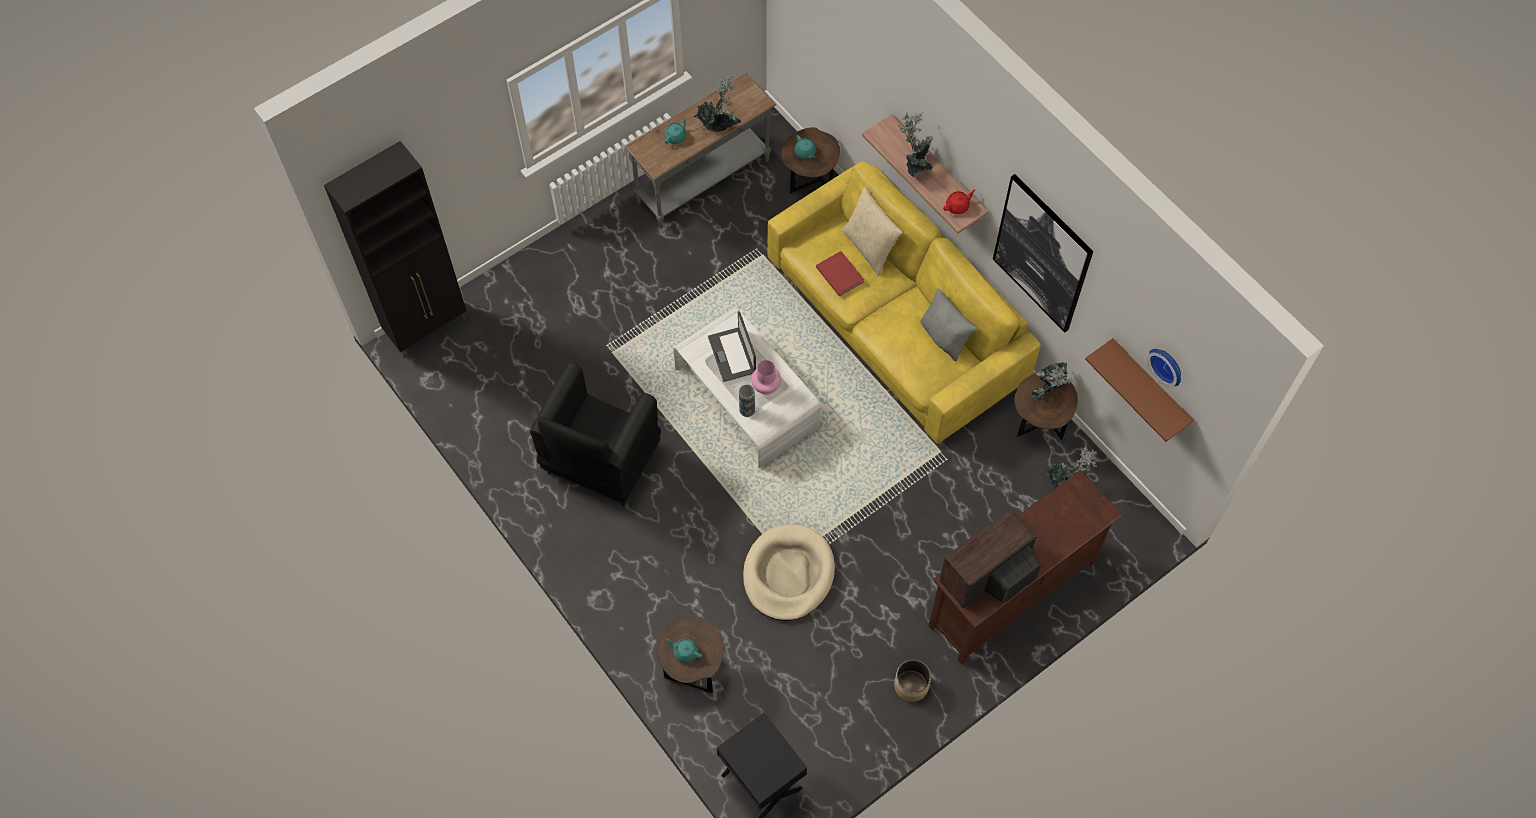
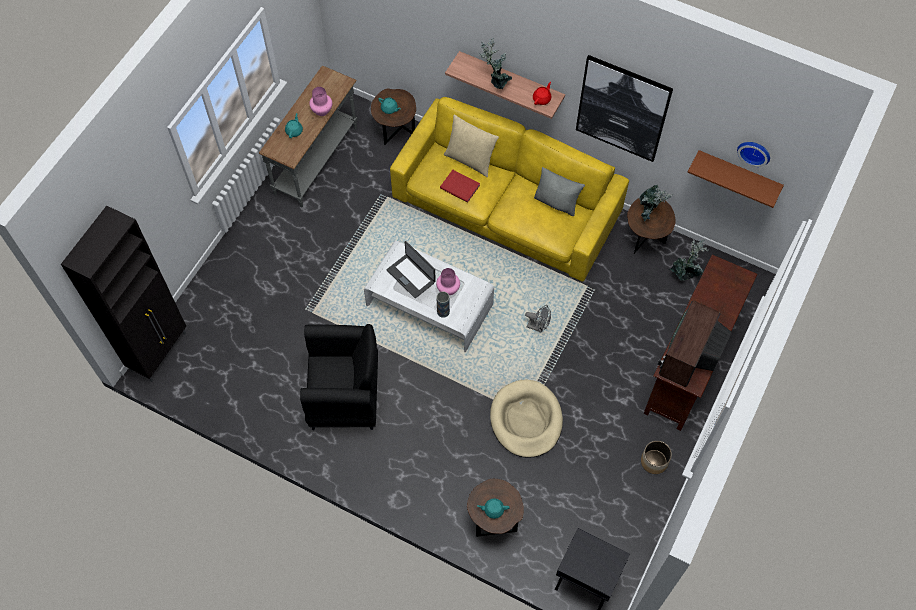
camera: 25 degrees left, 0 degrees up
(601, 462) = (346, 397): black armchair -> black armchair turned 90 degrees counterclockwise
(719, 125) = (322, 110): potted plant -> pink vase
(858, 474) = (538, 327): none -> grey fan

